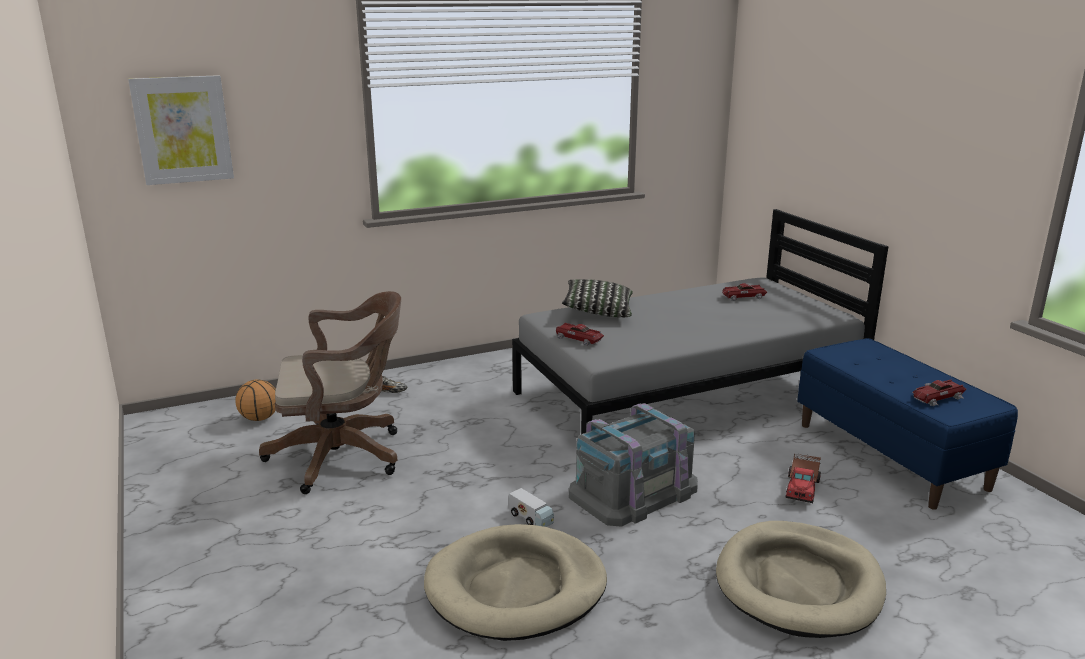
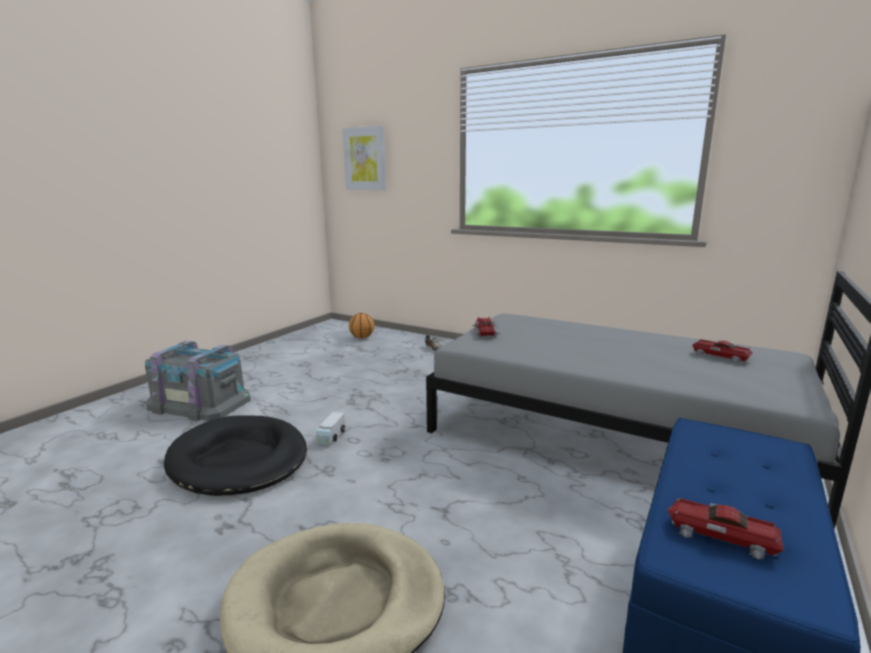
camera: 55 degrees right, 5 degrees down
(344, 456) = (347, 365): brown office chair -> none
(516, 588) = (239, 460): beige dog bed -> black dog bed
(598, 311) = (552, 325): pillow -> none
(633, 490) = (413, 461): grey storage box -> grey storage box (200, 403)
(802, 487) = (536, 553): toy truck -> none

